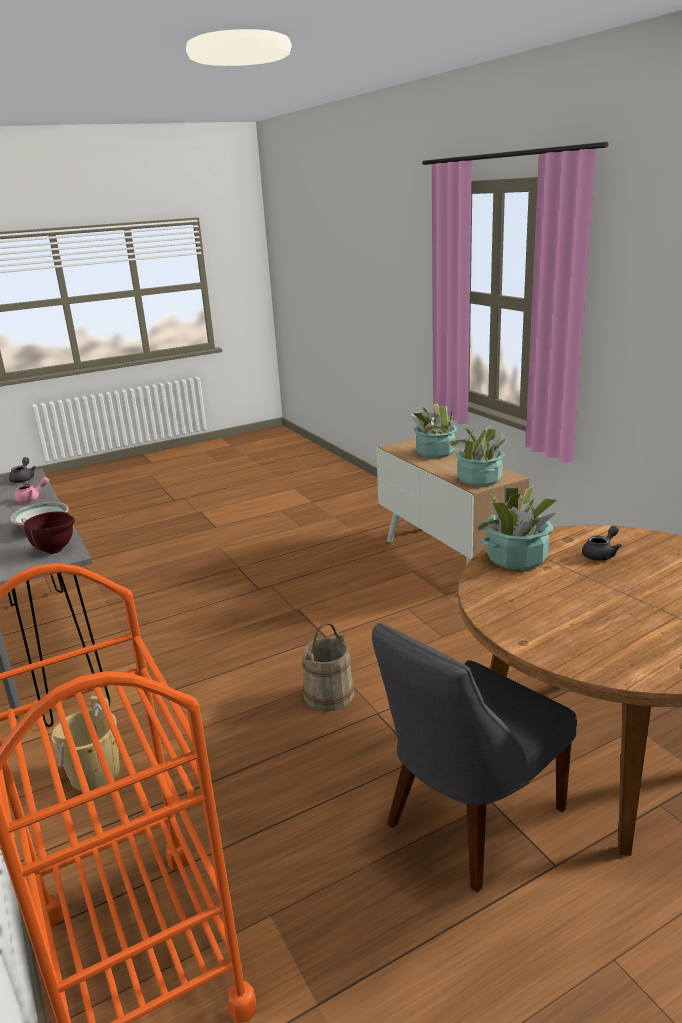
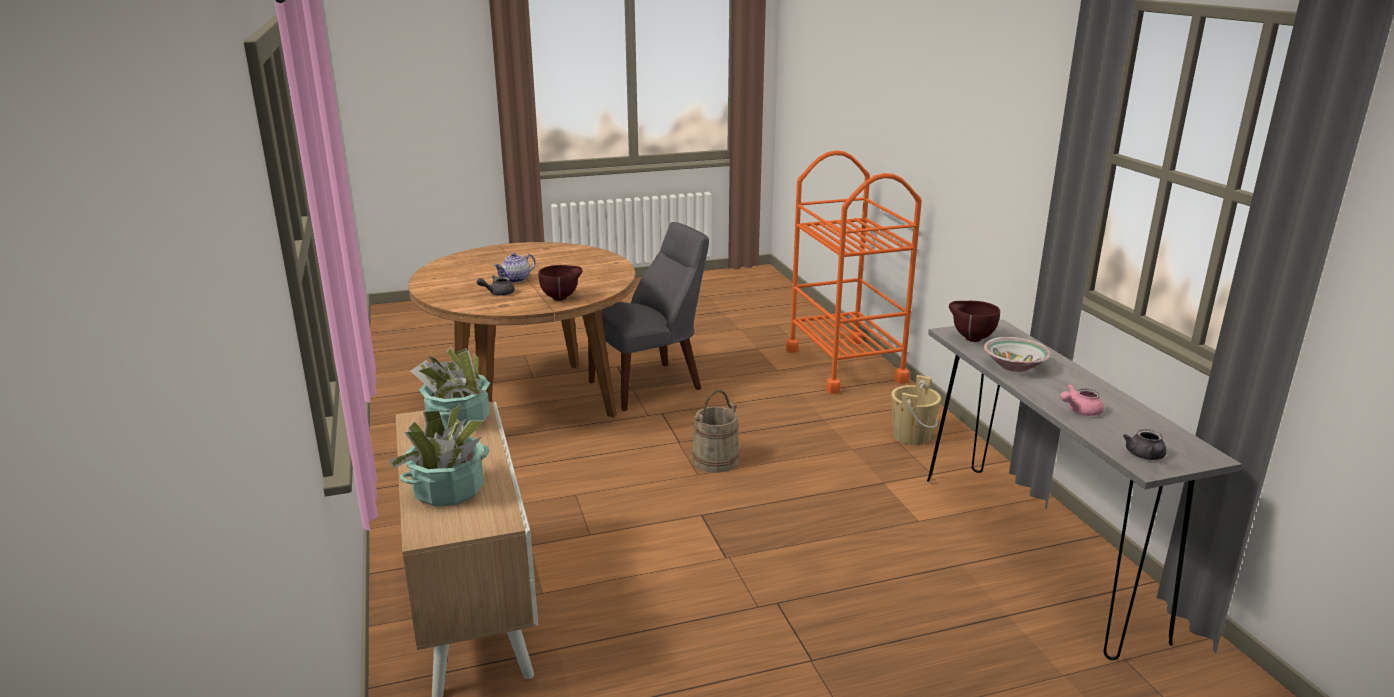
camera: 170 degrees left, 0 degrees up
(516, 558) = (562, 298): potted plant -> brown bowl
(616, 580) = (515, 279): none -> teapot

